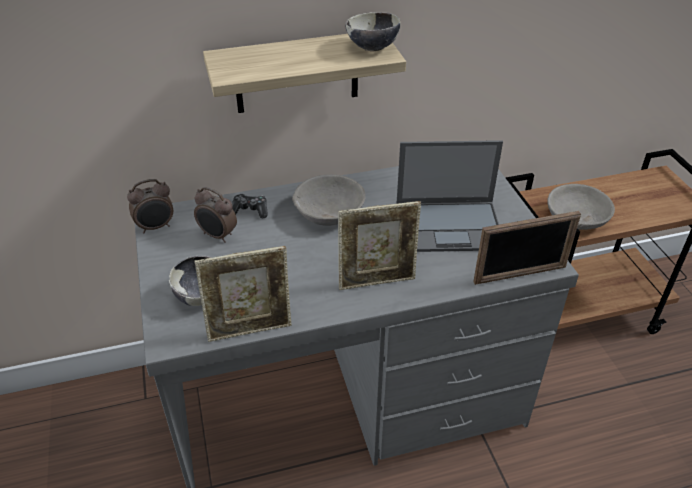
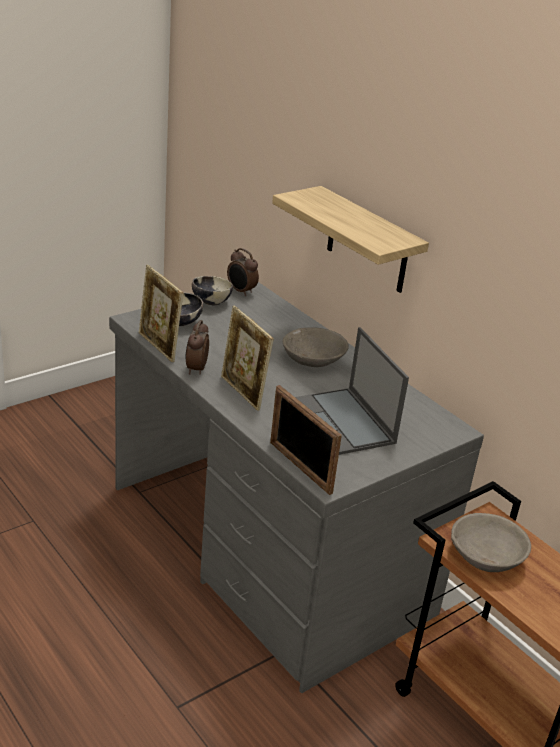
camera: 65 degrees right, 10 degrees down
(217, 236) = (248, 316): alarm clock -> alarm clock (195, 369)
(250, 210) = (288, 324): game controller -> none
(372, 48) = (387, 240): bowl -> bowl (210, 302)

